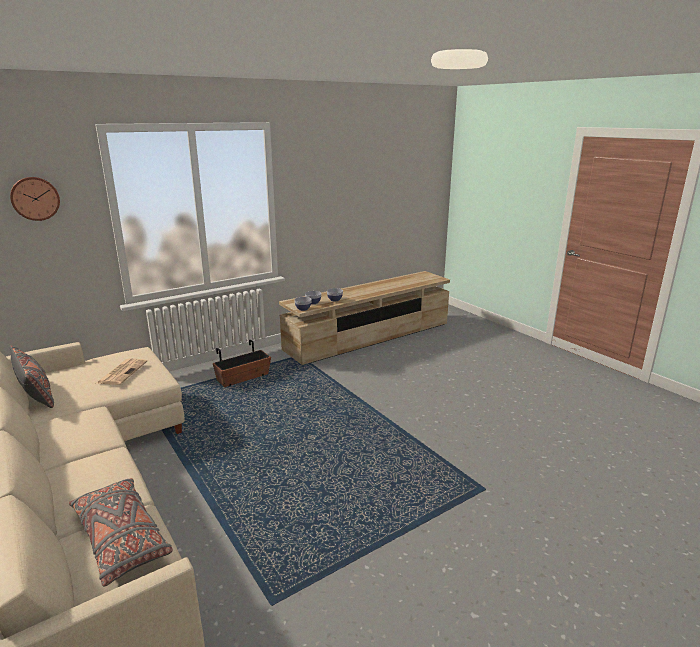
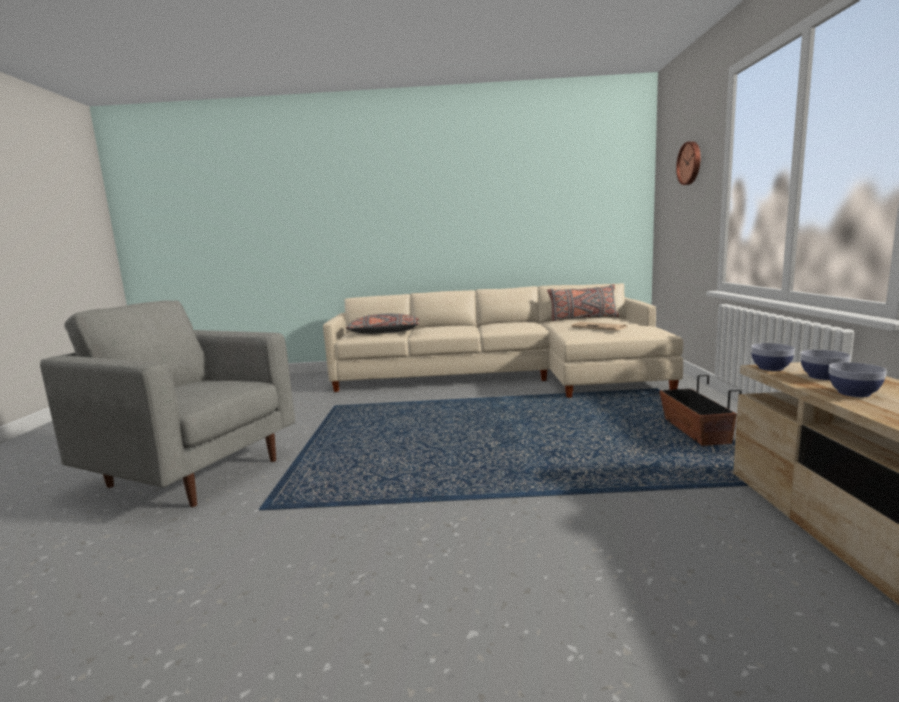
camera: 125 degrees right, 10 degrees down
(503, 578) = (194, 472): none -> grey armchair

